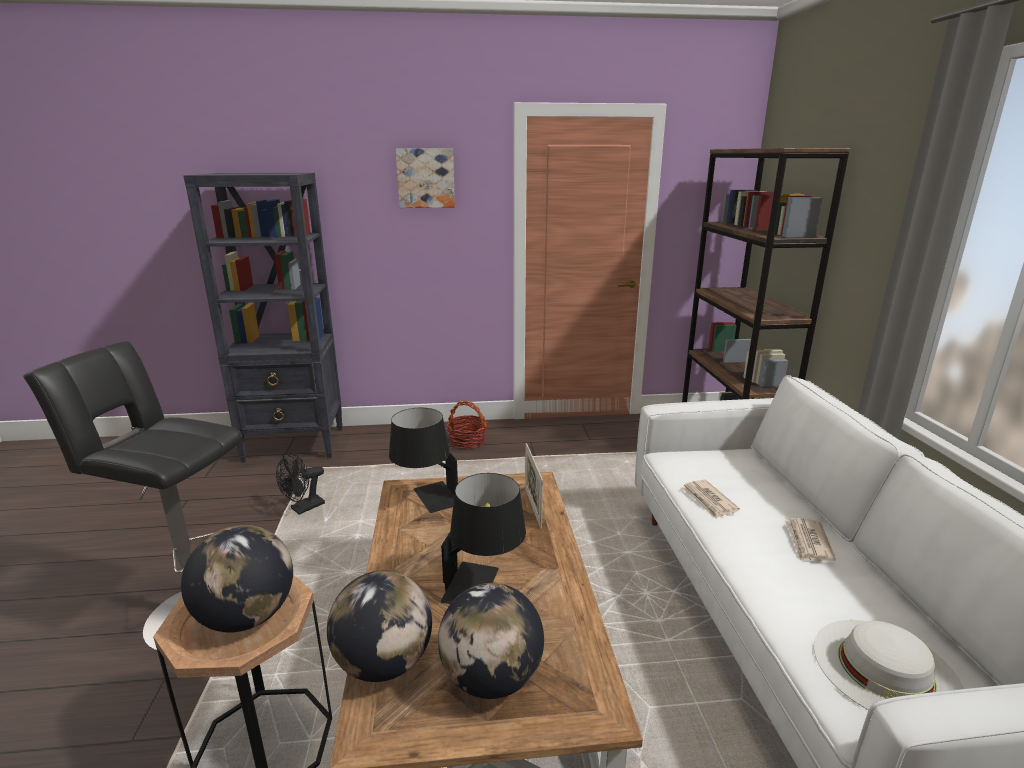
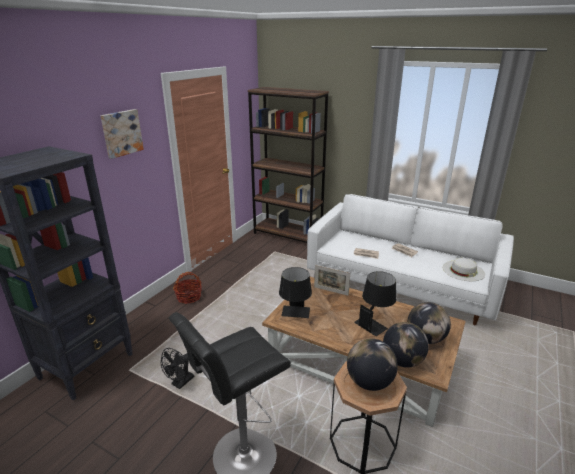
camera: 55 degrees left, 5 degrees up
(303, 508) = (180, 383): black fan -> black fan turned 45 degrees clockwise

